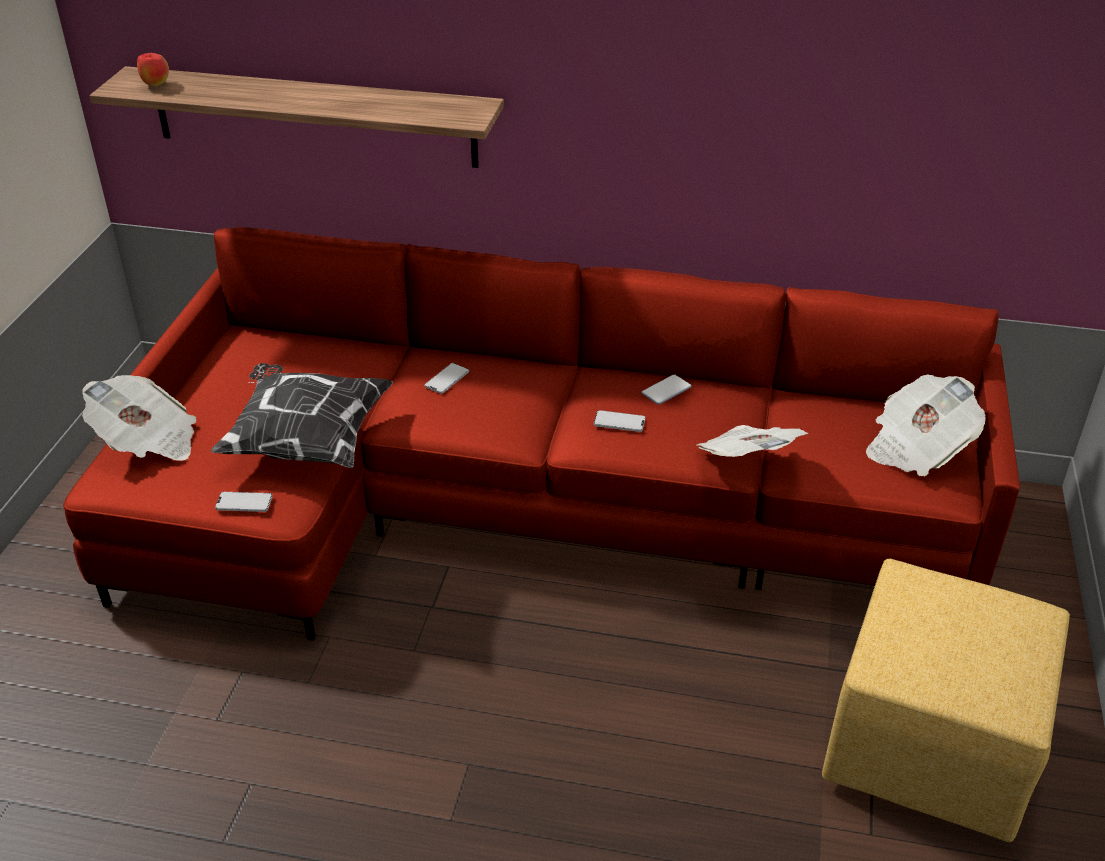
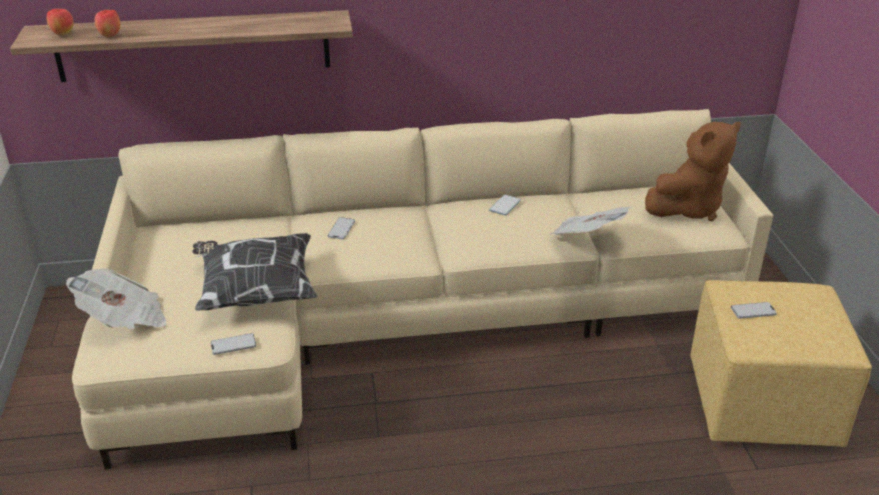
camera: 20 degrees left, 5 degrees down
(203, 95) = (110, 36): none -> apple
(522, 507) = (404, 320): red sofa -> beige sofa
(619, 422) = (485, 231): phone -> phone (753, 311)
(917, 447) = (688, 208): newspaper -> brown plush toy

